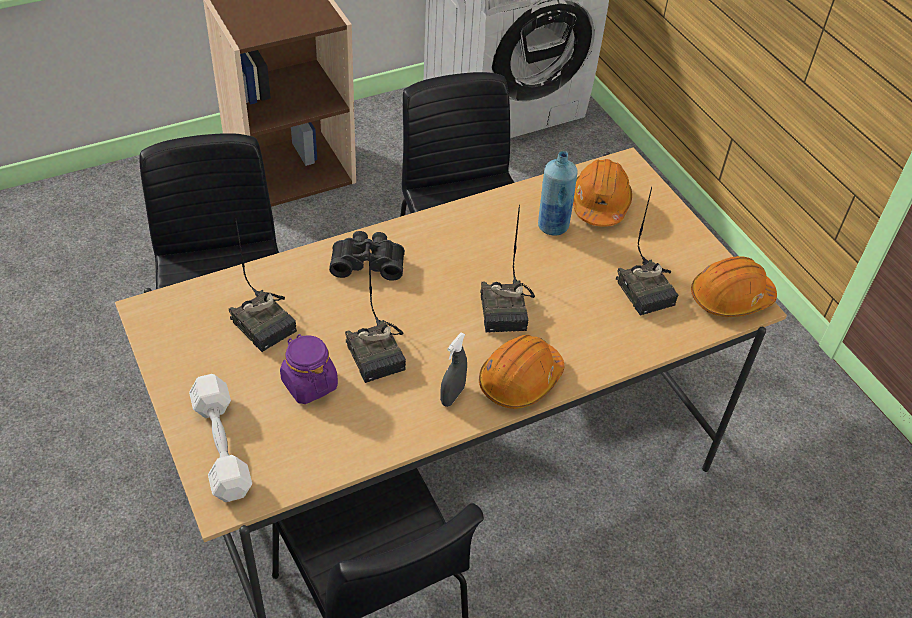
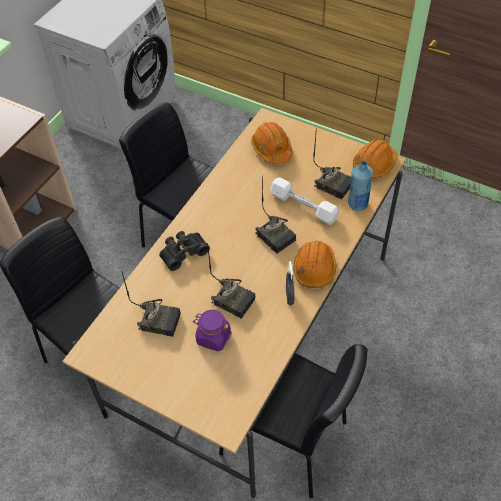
camera: 30 degrees left, 5 degrees up
(221, 446) = (199, 400): white dumbbell -> white dumbbell (303, 207)
(552, 226) = (259, 175): blue bottle -> blue bottle (357, 204)

